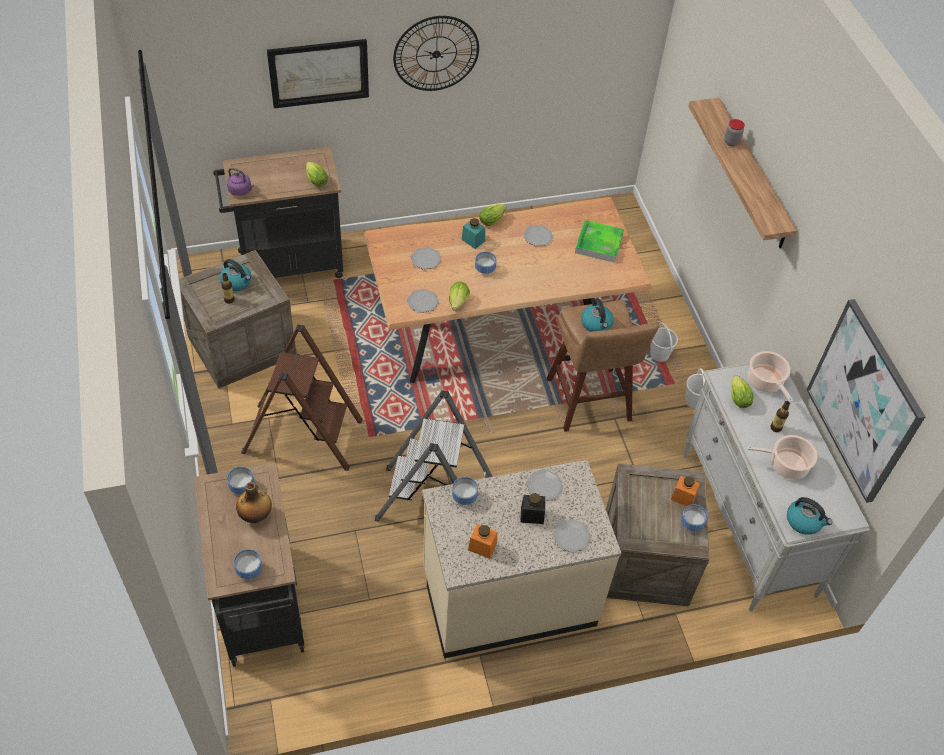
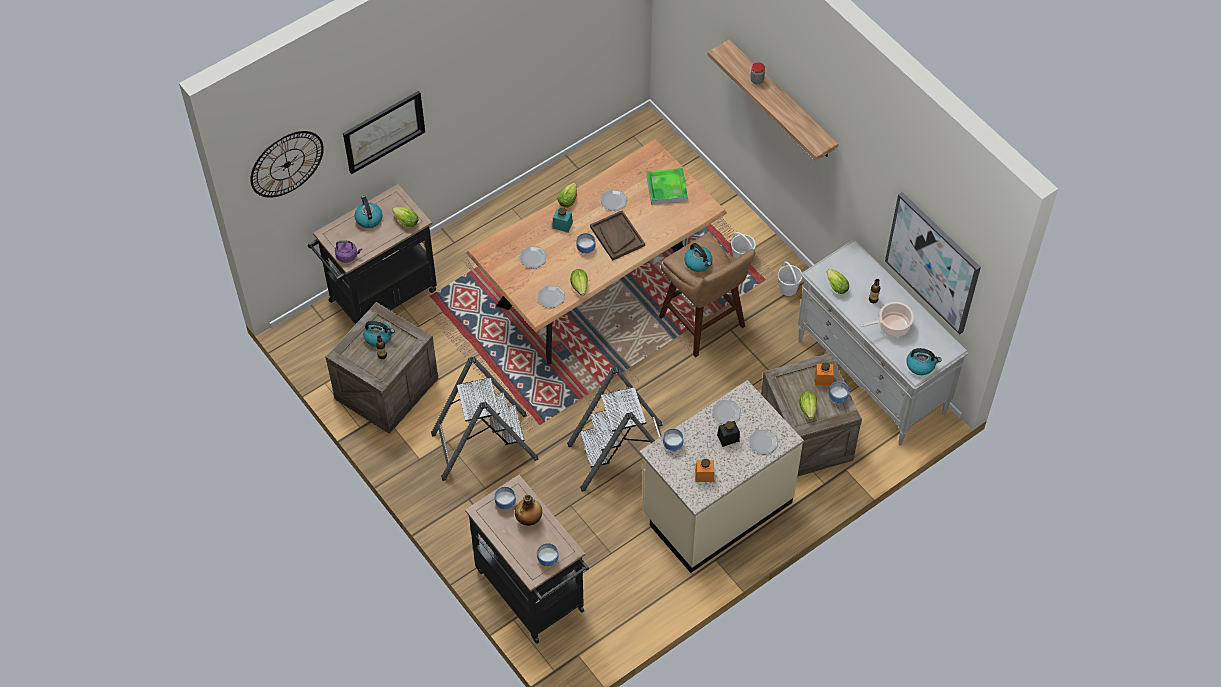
camera: 20 degrees left, 5 degrees up
(282, 166) = (368, 218): none -> kettle
(301, 435) = (483, 445): brown step ladder -> grey step ladder
(436, 54) = (474, 76): wall clock -> wall clock (287, 164)
(523, 269) = (617, 236): none -> brown tray
(650, 525) = (808, 410): none -> lettuce
(766, 382) = (851, 265): cooking pot -> none

